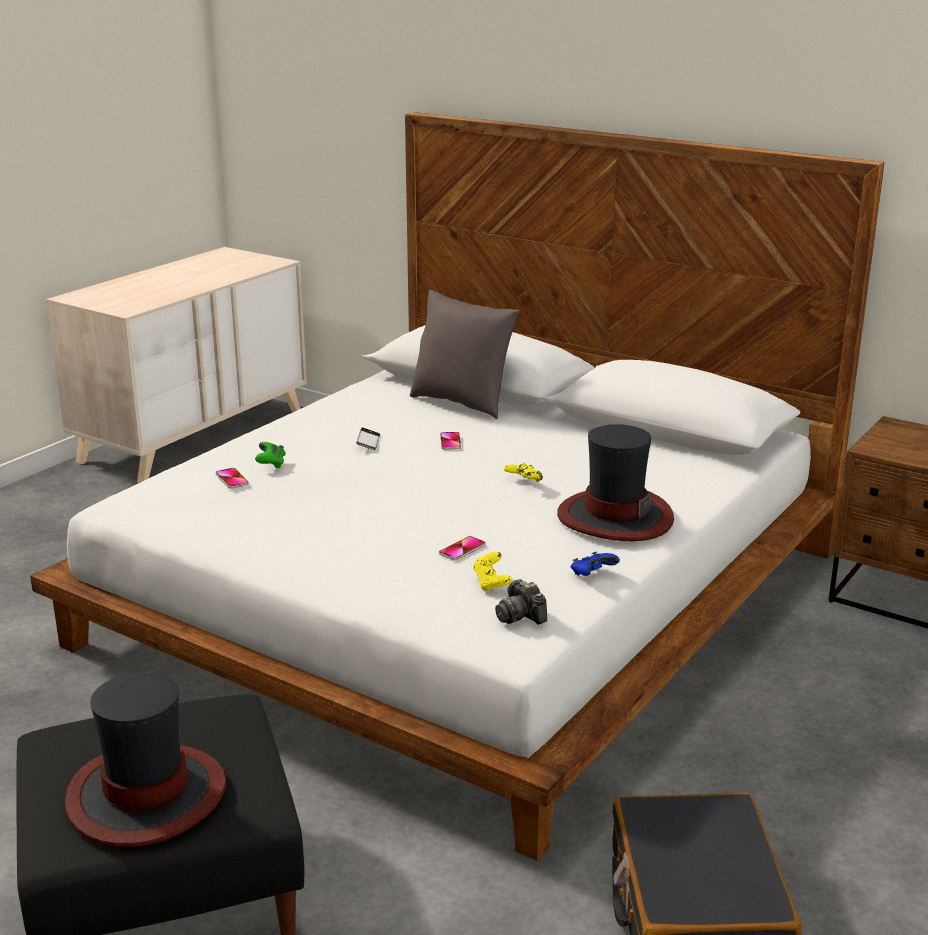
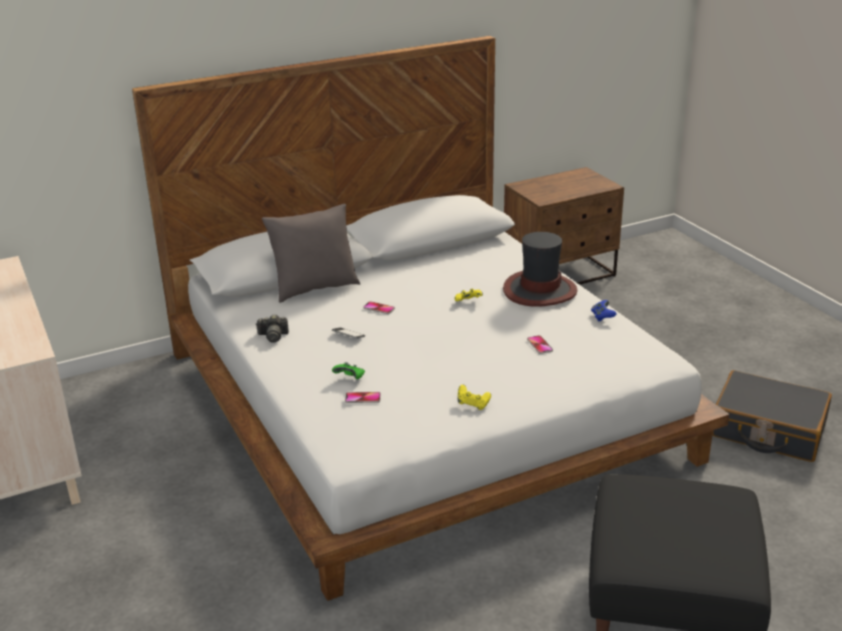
camera: 60 degrees left, 5 degrees up
(146, 796) = (710, 532): hat -> none
(491, 583) = (590, 347): yellow game controller -> yellow game controller (473, 404)
(520, 616) = (635, 349): camera -> camera (273, 336)

